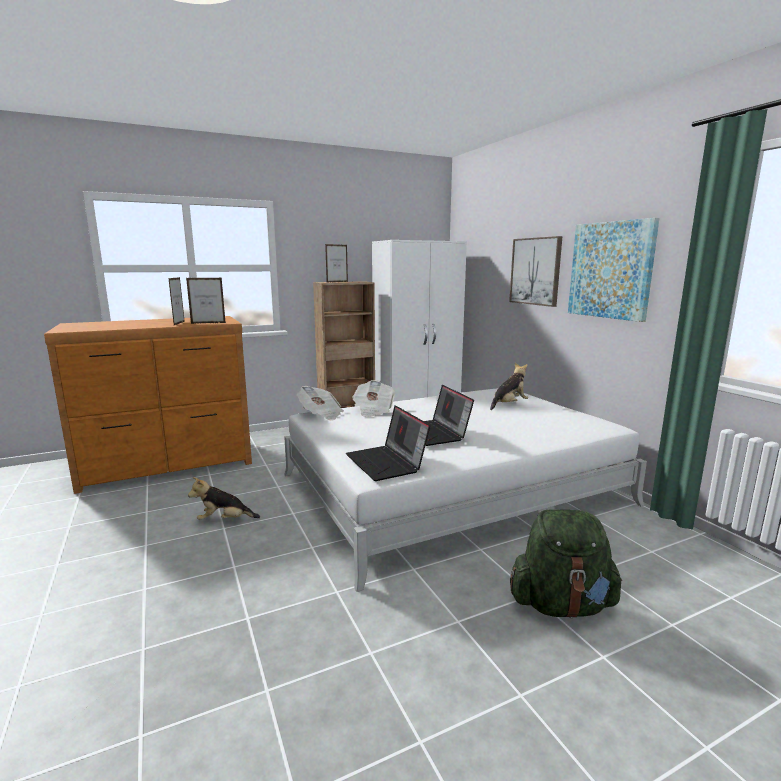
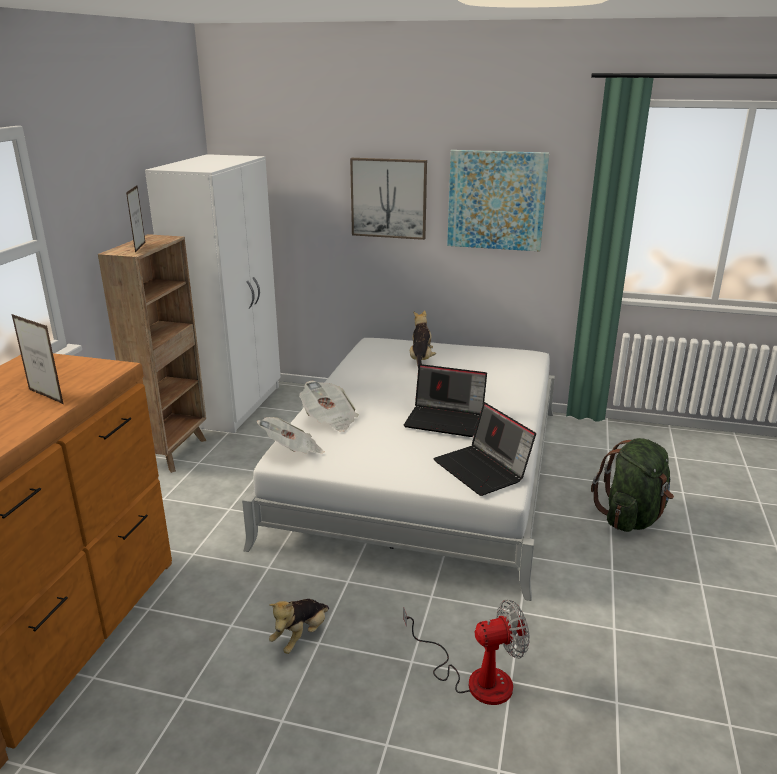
camera: 50 degrees left, 10 degrees up
(208, 323) = (91, 379): picture frame -> none
(237, 600) = (475, 678): none -> fan
(387, 463) = (483, 470): laptop -> laptop turned 45 degrees clockwise

